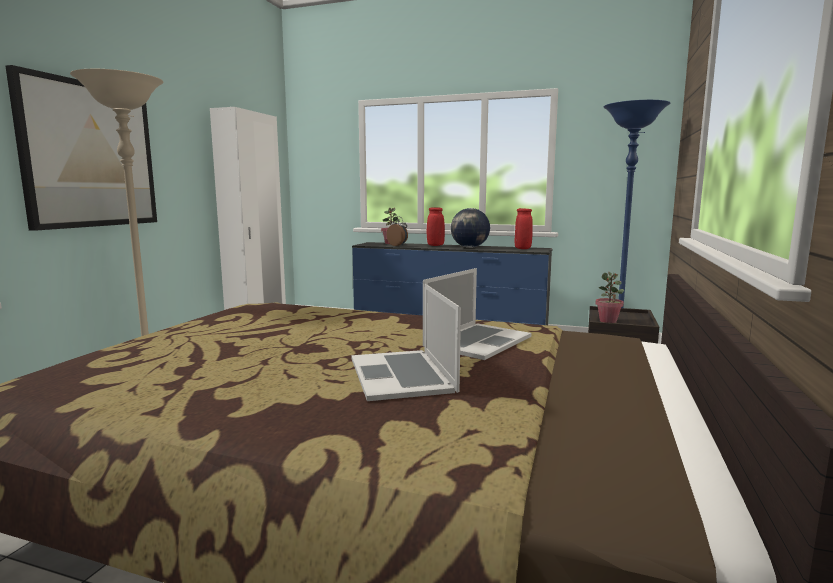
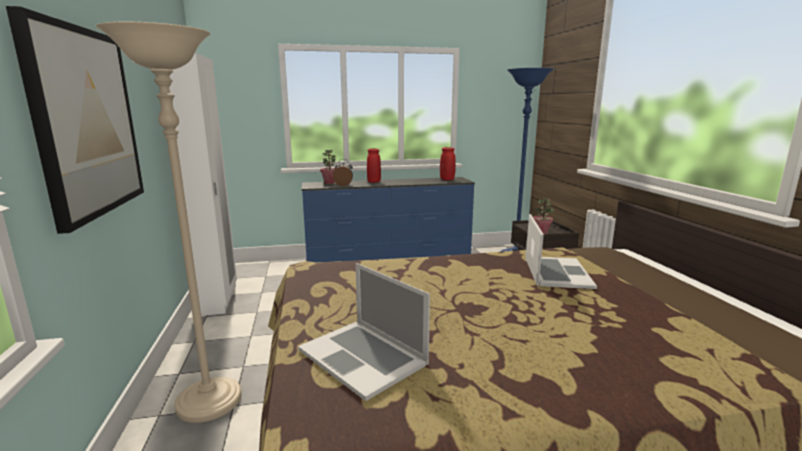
camera: 30 degrees left, 5 degrees up
(402, 374) = (583, 316): laptop -> laptop (363, 356)
(470, 247) = (406, 182): globe -> none

